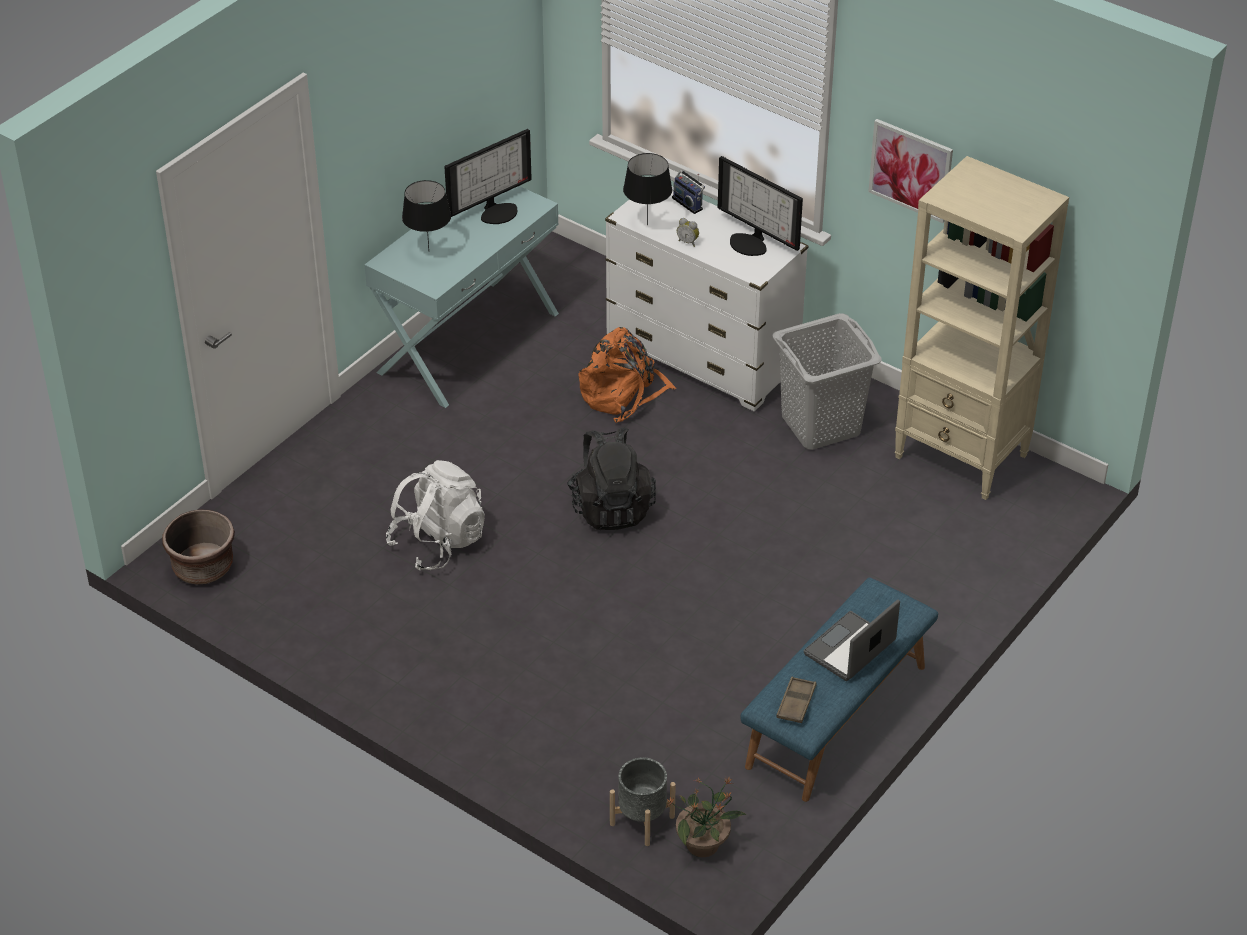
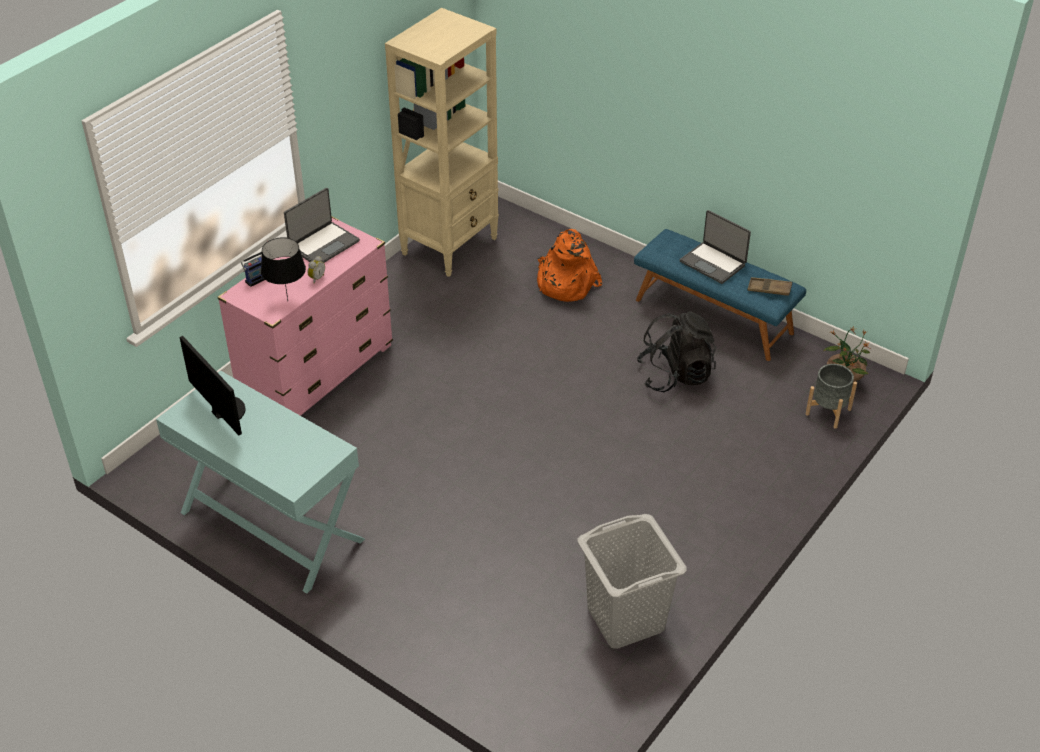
camera: 90 degrees left, 0 degrees up
(203, 567) = (582, 710): brown planter -> none
(429, 252) = (282, 455): black table lamp -> none
(438, 542) = (545, 536): white backpack -> none
(611, 507) = (501, 428): black backpack -> black backpack (675, 375)
(623, 394) = (359, 421): orange backpack -> orange backpack (564, 283)
(702, 357) = (317, 373): white dresser -> pink dresser
(751, 243) = (323, 244): monitor -> laptop
(820, 425) = (409, 312): grey laundry basket -> grey laundry basket (625, 619)
(911, 170) = (350, 96): picture -> none

